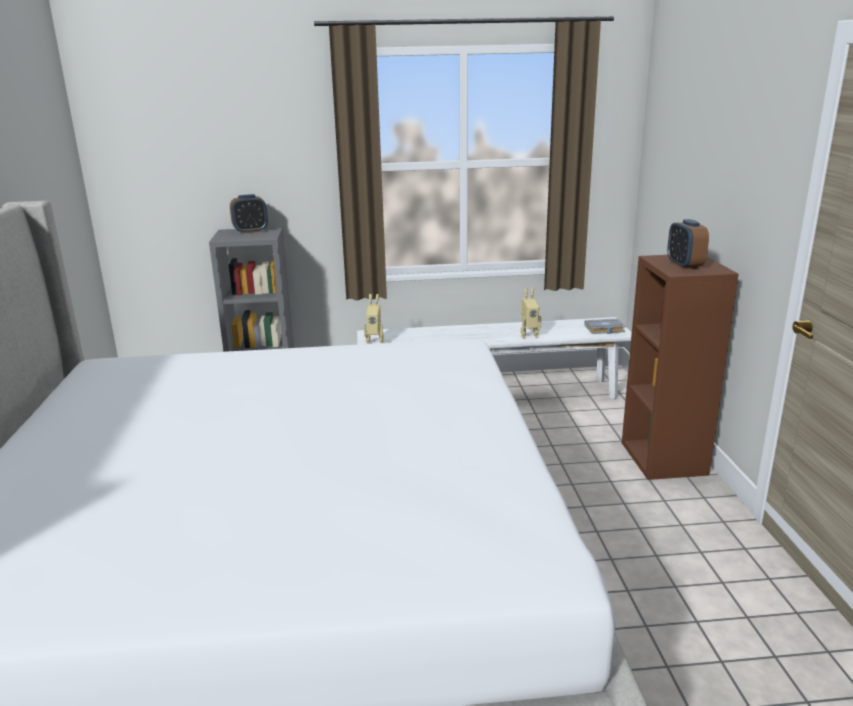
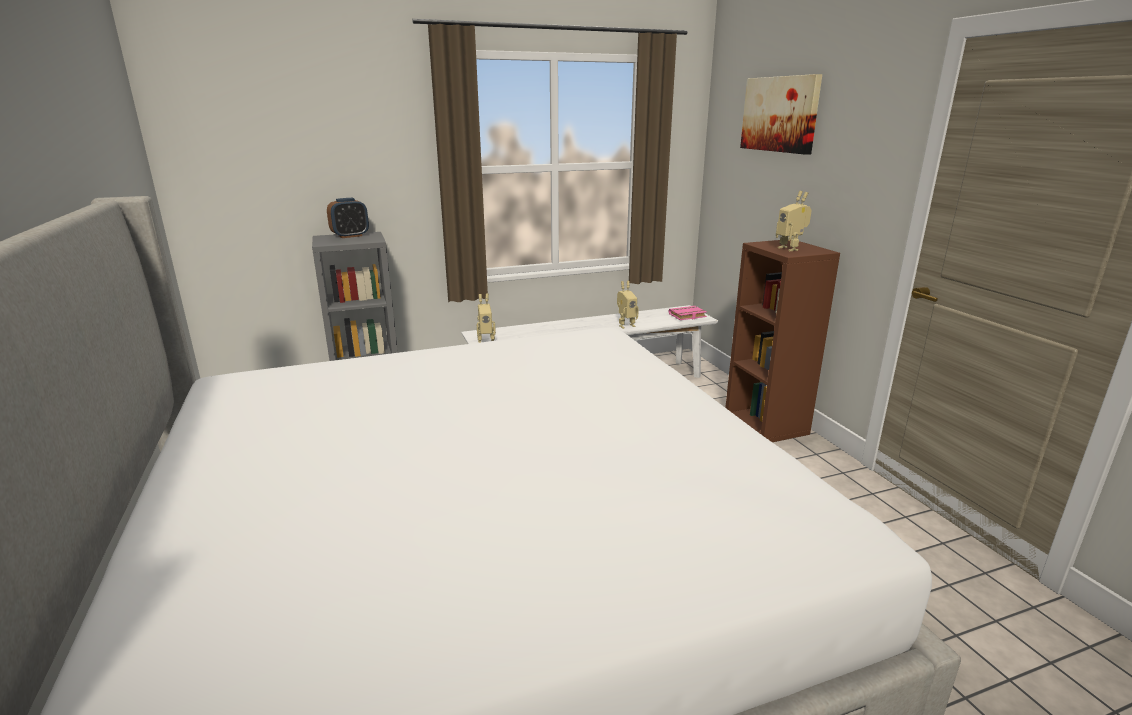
camera: 15 degrees left, 0 degrees up
(604, 329) = (687, 316): grey book -> pink book
(684, 266) = (790, 248): alarm clock -> toy robot
(700, 112) = (780, 114): none -> picture

